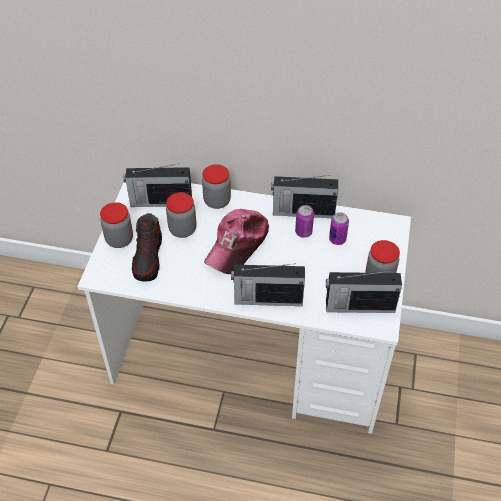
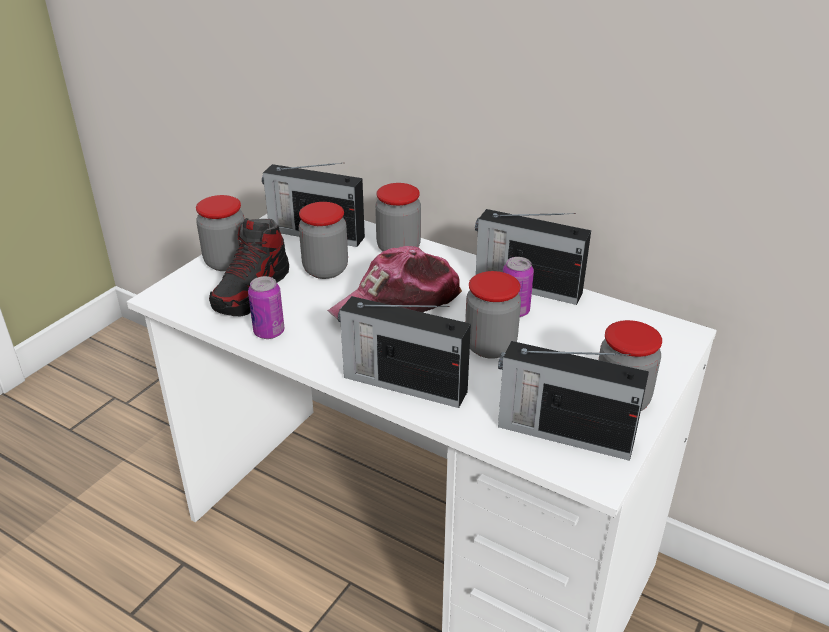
camera: 20 degrees right, 15 degrees down
(301, 261) = (490, 346): none -> jar
(337, 239) = (568, 332): can -> can (269, 332)

